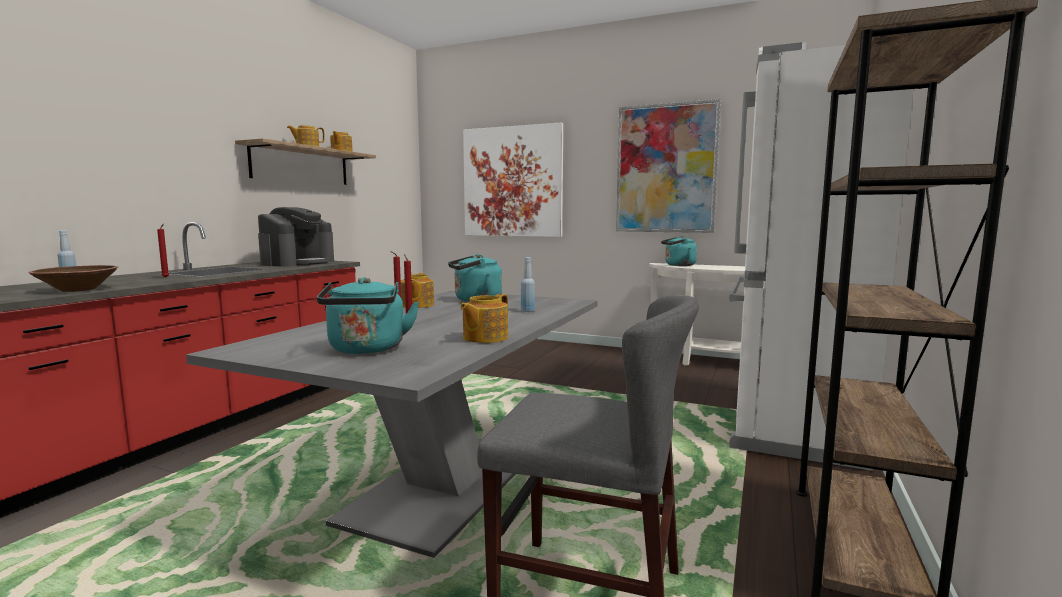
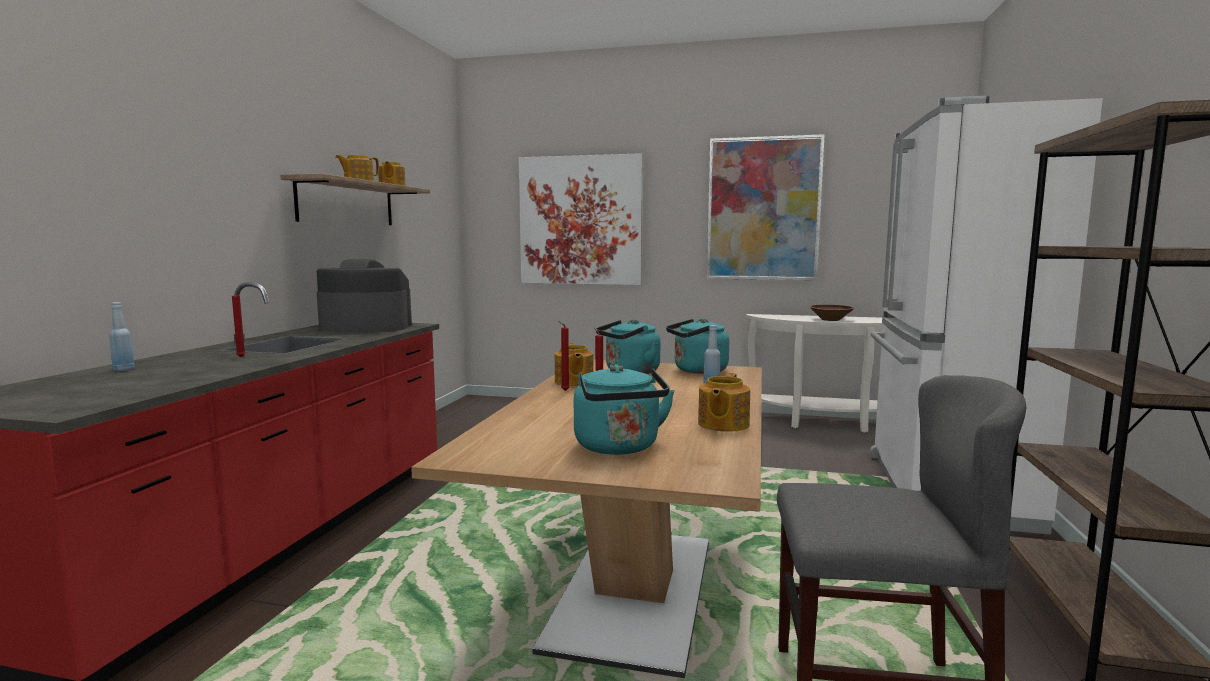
camera: 10 degrees left, 0 degrees up
(78, 290) = (166, 382): brown bowl -> brown bowl (830, 320)
(298, 263) = (365, 327): coffee machine -> coffee machine turned 105 degrees counterclockwise
(445, 486) = (634, 591): grey dining table -> brown dining table
(678, 265) = (782, 317): turquoise kettle -> turquoise kettle (697, 371)

